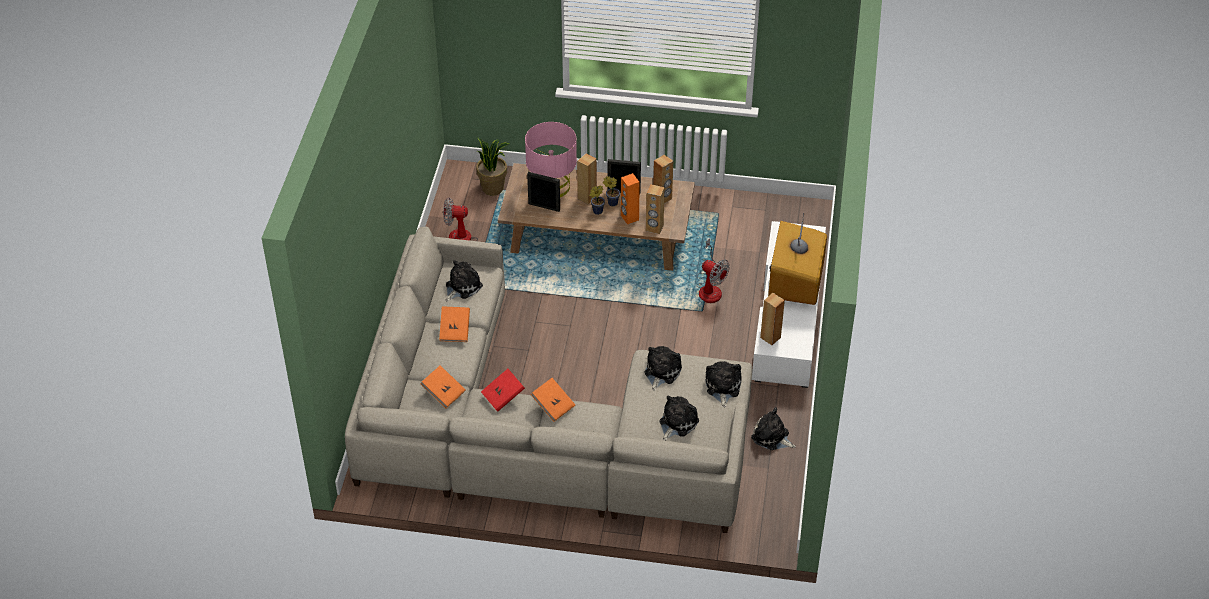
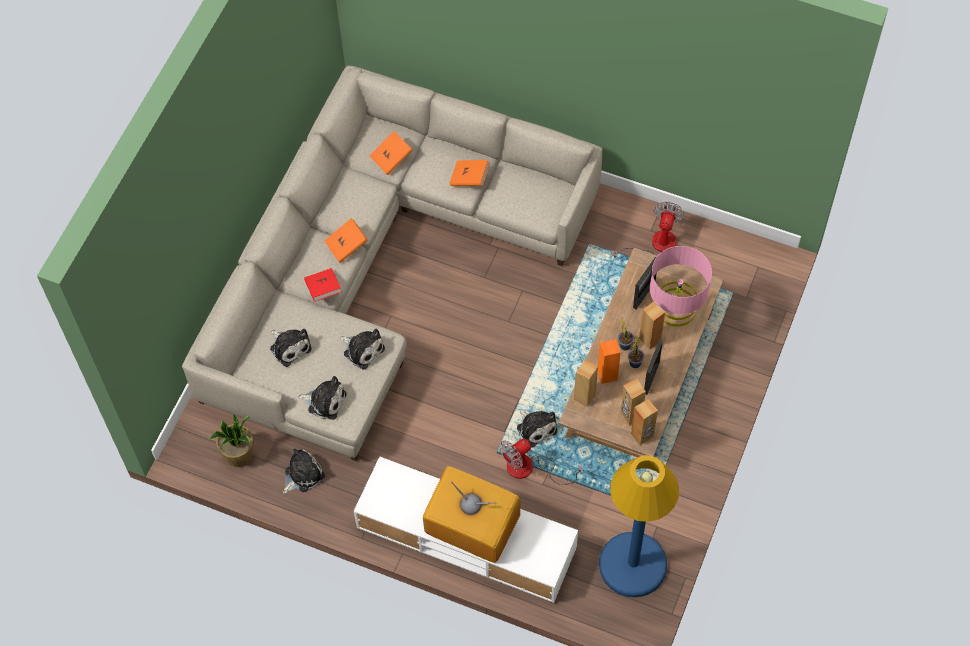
camera: 105 degrees right, 15 degrees up
(462, 286) = (531, 194): plush toy -> plush toy (535, 427)
(493, 188) = (738, 285): potted plant -> potted plant (239, 456)
(503, 396) = (371, 205): red book -> red book (323, 290)
(770, 215) = (632, 565): none -> blue floor lamp
(770, 337) = (397, 478): brown speaker -> brown speaker (642, 435)

